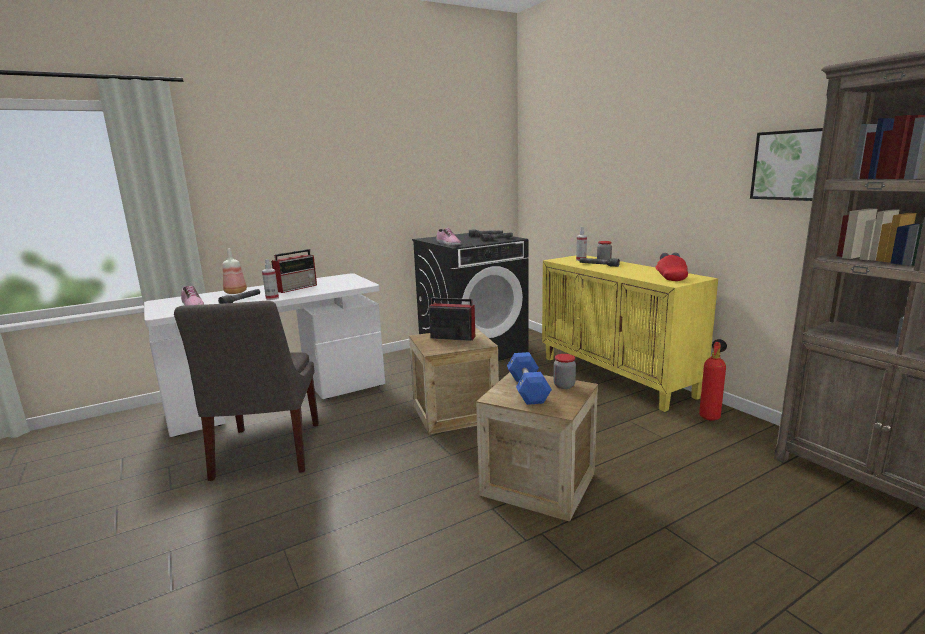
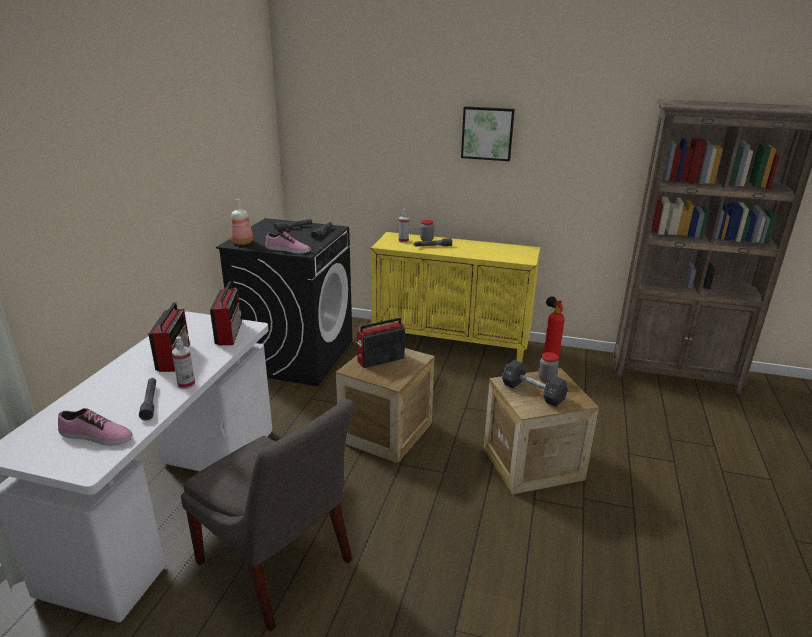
camera: 45 degrees left, 10 degrees up
(235, 292) = (98, 392): bottle -> bottle (241, 242)
(348, 284) = (229, 332): none -> radio
(528, 389) = (532, 392): blue dumbbell -> black dumbbell
(670, 277) = (512, 253): red cap -> none
(790, 165) = (600, 160): picture -> picture (487, 133)

